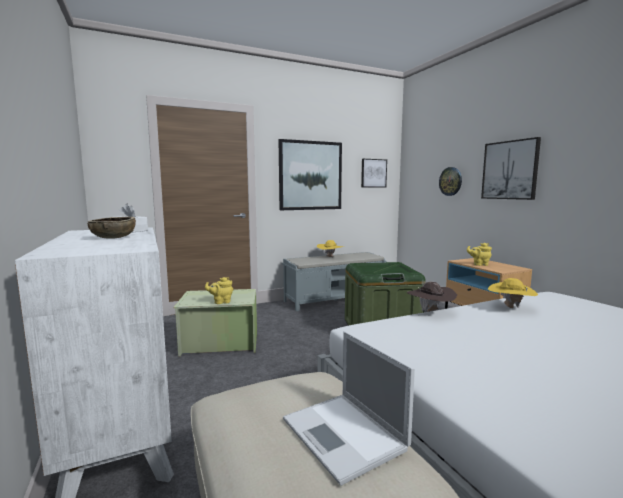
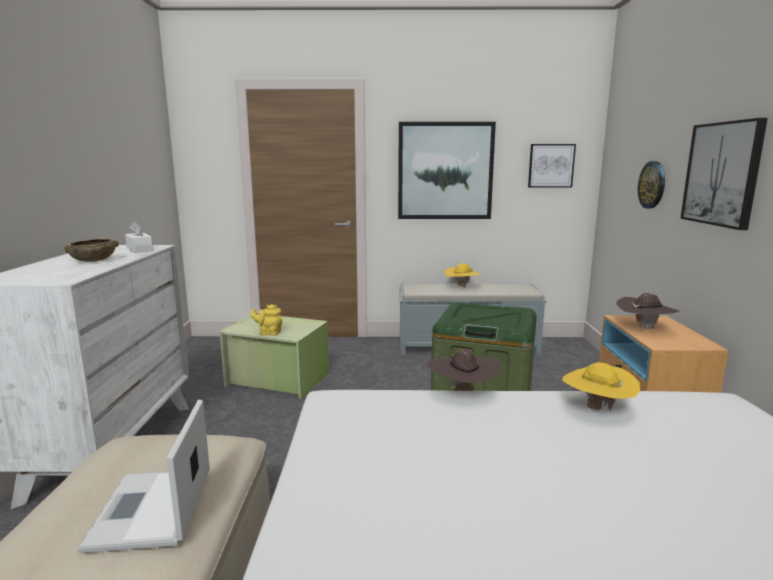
camera: 25 degrees right, 5 degrees up
(479, 264) = (644, 329): yellow teapot -> brown hat

